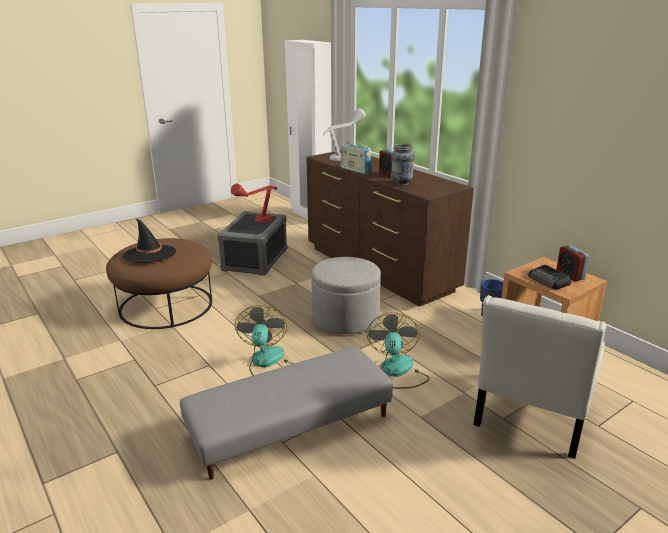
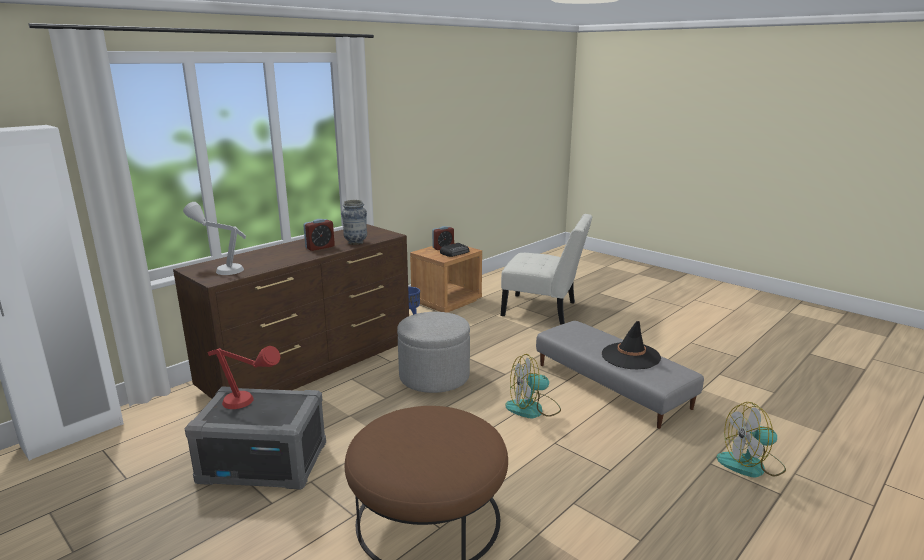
camera: 100 degrees left, 5 degrees down
(149, 254) = (439, 443): black hat -> black hat (630, 356)
(355, 170) = (297, 260): radio -> none
(397, 372) = (516, 349): fan -> fan (751, 464)

